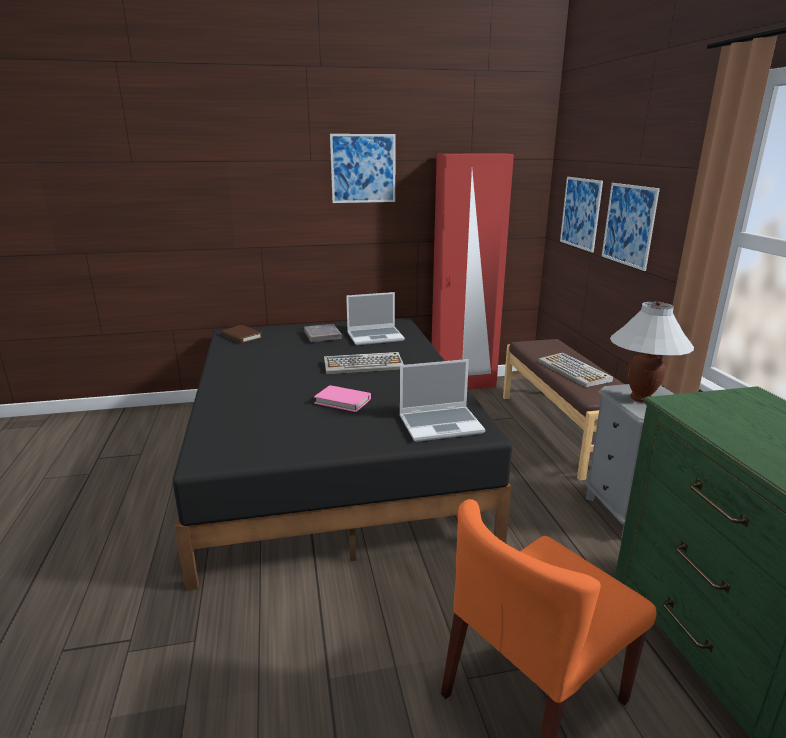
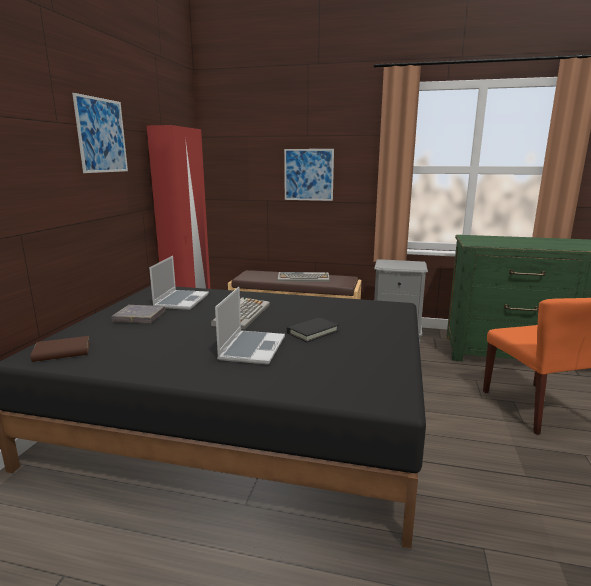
camera: 65 degrees left, 5 degrees down
(342, 401) = (312, 332): pink book -> black book
(441, 424) = (380, 312): laptop -> laptop (252, 348)
(580, 213) = (249, 174): picture -> none
(641, 399) = (398, 265): white table lamp -> none

